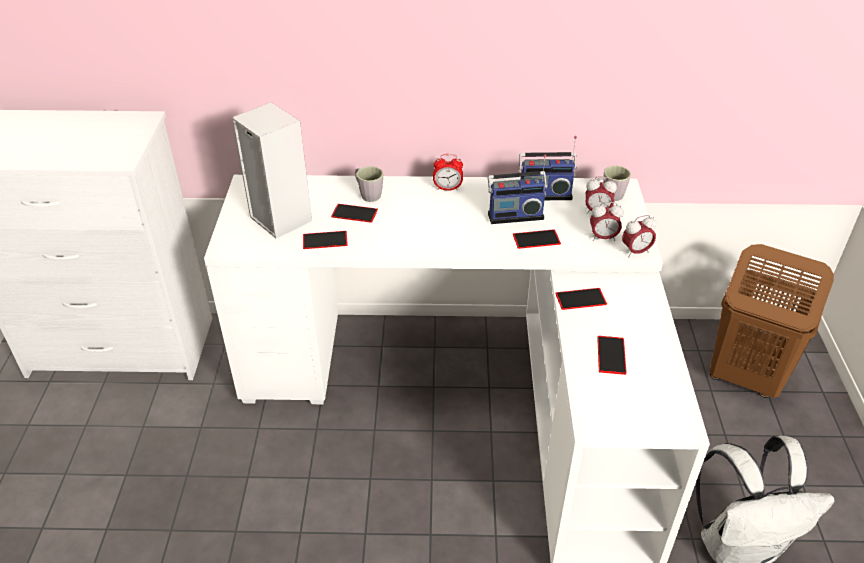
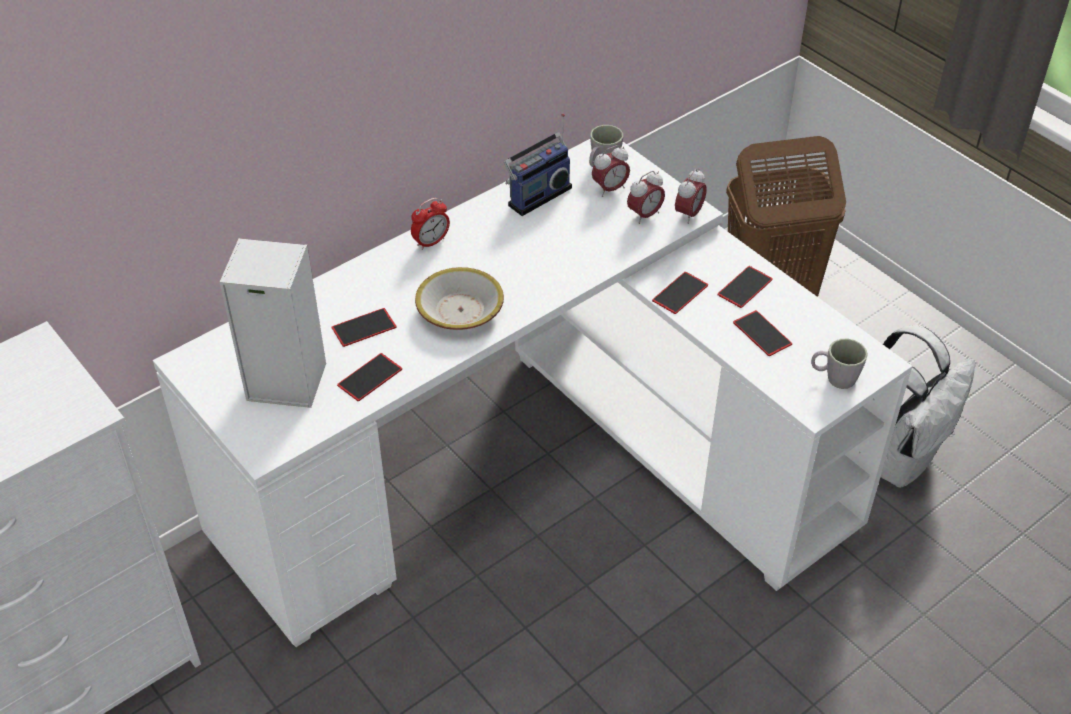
camera: 40 degrees left, 5 degrees up
(368, 194) = (350, 296): grey mug -> grey mug (834, 378)
(418, 232) = (460, 311): none -> bowl
(514, 215) = (534, 236): radio -> none
(536, 239) = (585, 252): phone -> phone (745, 287)

